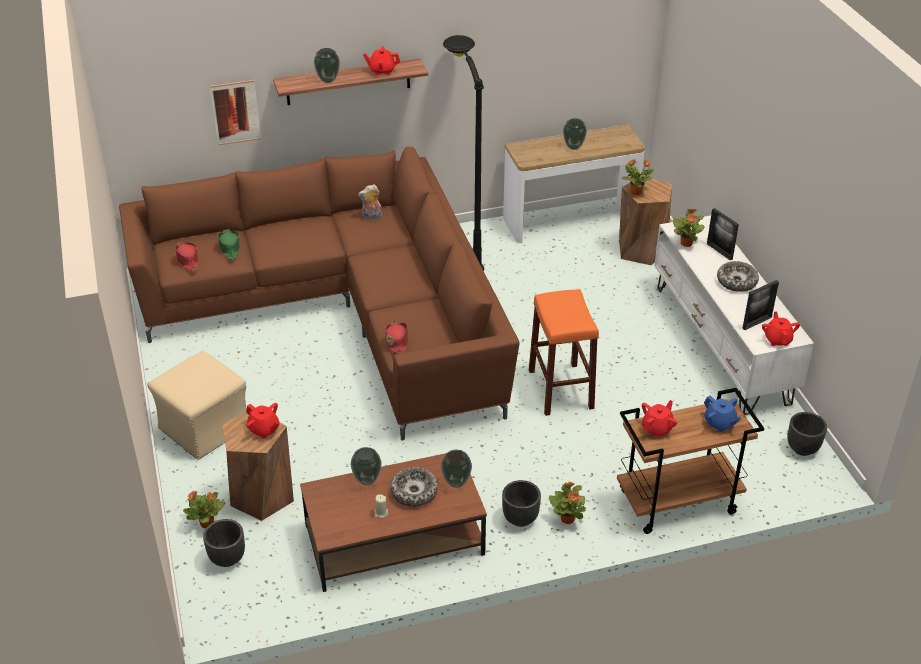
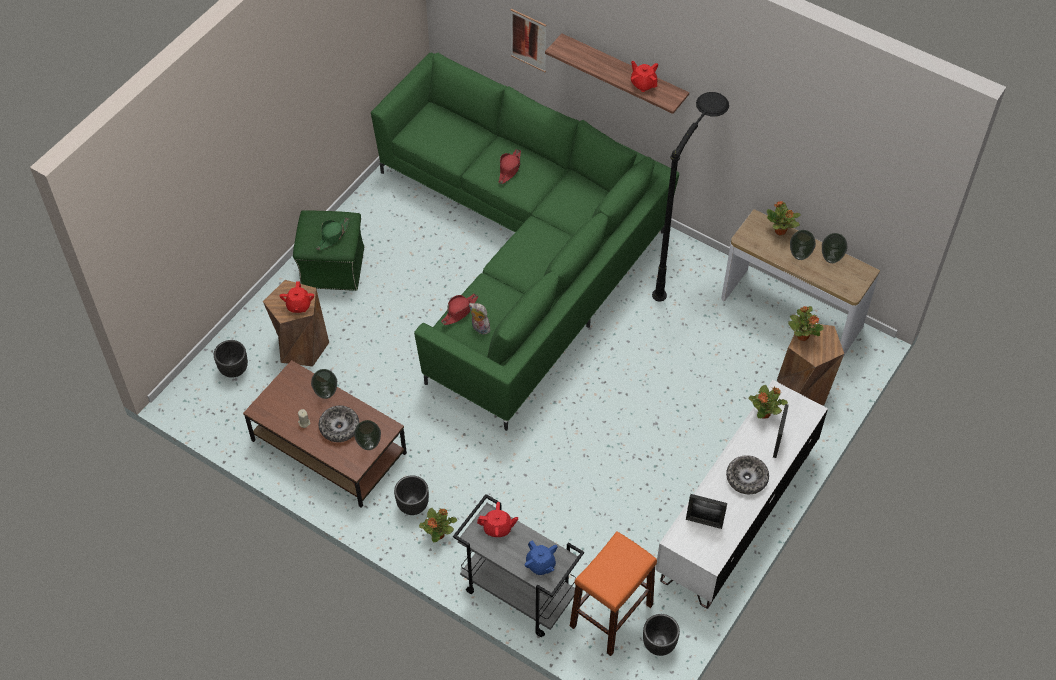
camera: 50 degrees right, 15 degrees up
(187, 259) = (427, 132): red hat -> red hat (509, 169)
(204, 428) = (331, 267): beige ottoman -> green ottoman
(208, 524) = (253, 337): potted plant -> potted plant (780, 231)
(229, 247) = (464, 144): green hat -> green hat (333, 236)
(327, 80) = (593, 64): vase -> vase (831, 258)
(344, 313) = (521, 254): brown sofa -> green sofa
(371, 217) = (586, 195): plush toy -> plush toy (479, 328)
(560, 389) = (571, 443): orange stool -> orange stool (611, 615)
(677, 503) = (517, 593): brown cart -> grey cart
(719, 423) = (540, 564): blue teapot -> blue teapot turned 45 degrees counterclockwise
(778, 340) = (695, 549): red teapot -> none

